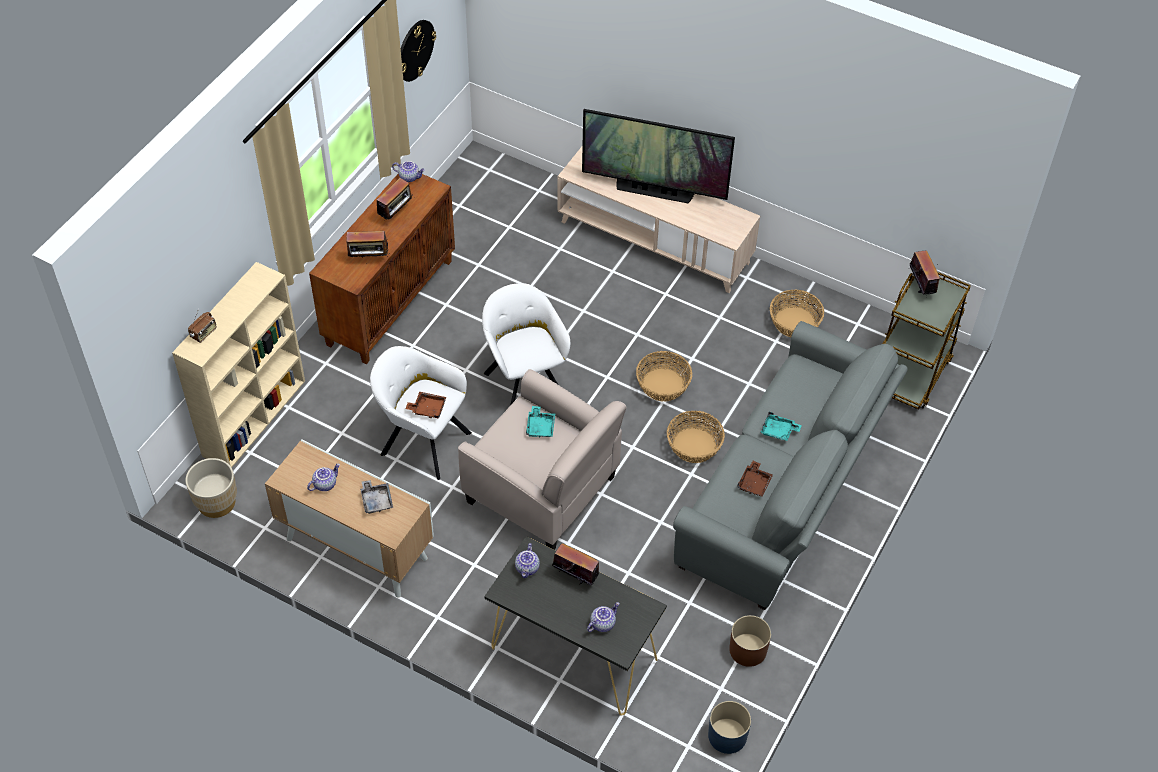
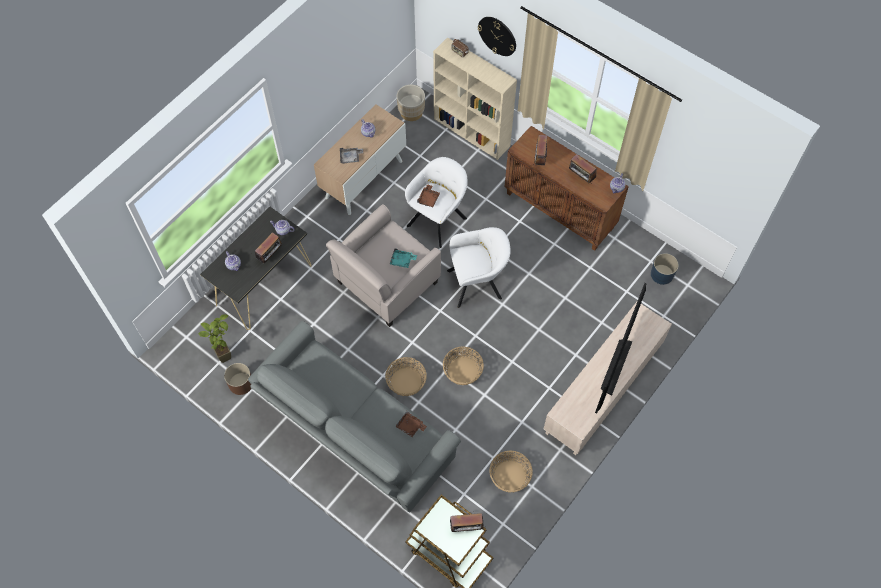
camera: 100 degrees right, 10 degrees up
(415, 50) = (694, 162): wall clock -> wall clock (497, 36)
(703, 684) = (224, 352): none -> potted plant
(727, 736) = (186, 359): blue planter -> blue planter (662, 274)
(754, 483) = (332, 385): brown tray -> brown tray (410, 426)
(778, 431) = (372, 410): turquoise tray -> none

